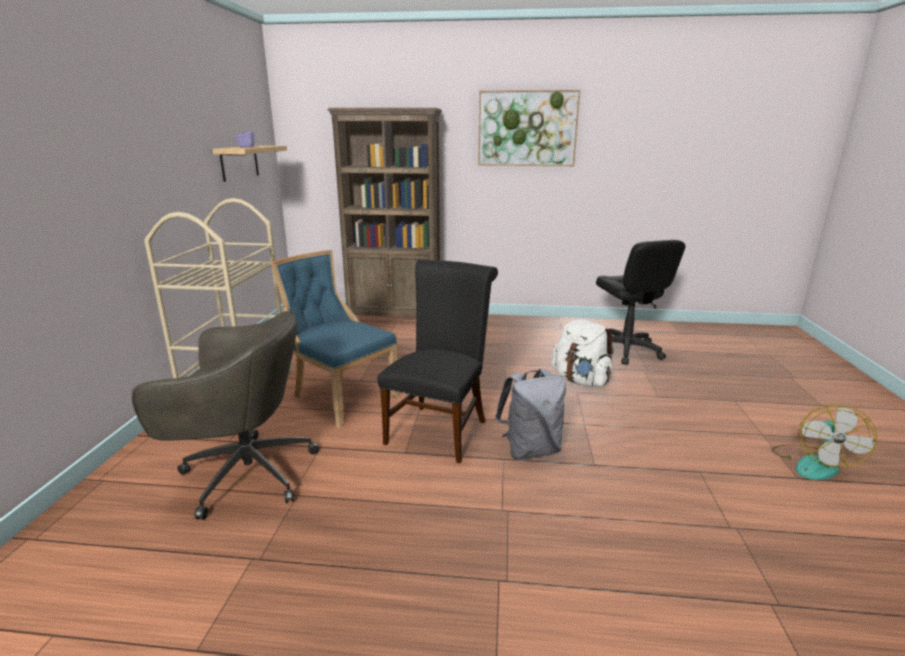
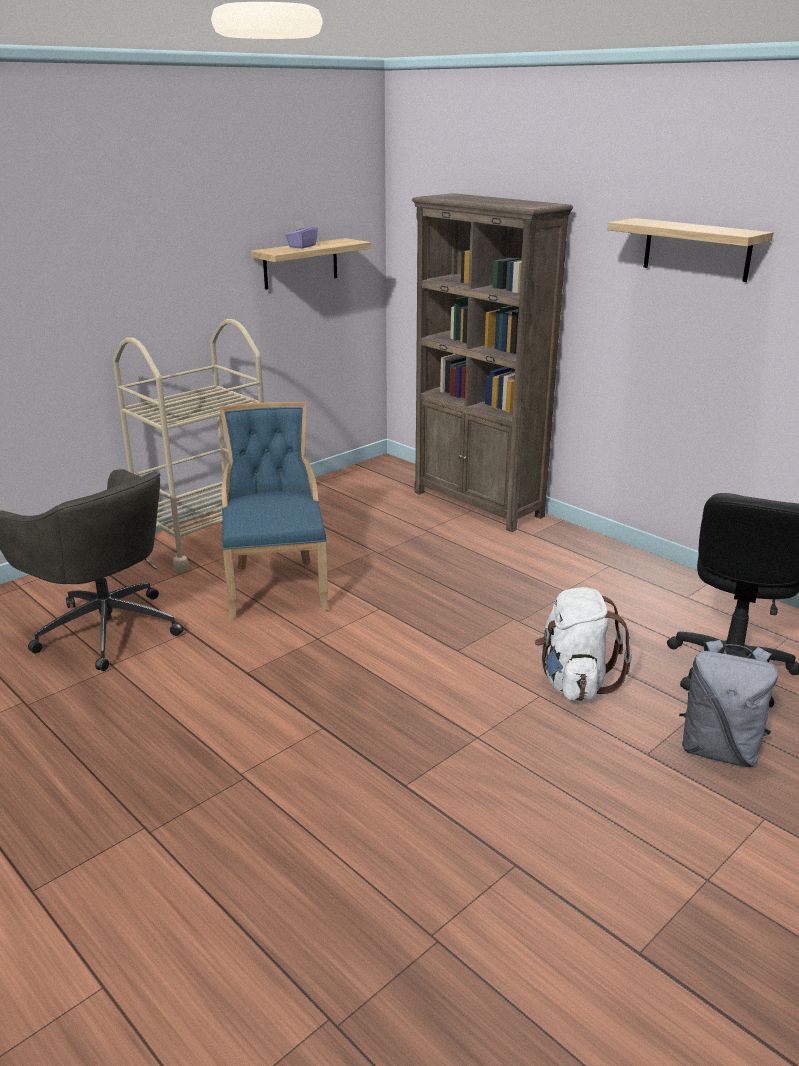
camera: 40 degrees right, 5 degrees up
(439, 429) = (313, 664): black chair -> none
(527, 129) = (697, 249): picture -> shelf
(530, 450) = (365, 733): grey backpack -> grey backpack (719, 750)
(813, 463) = (707, 955): fan -> none

